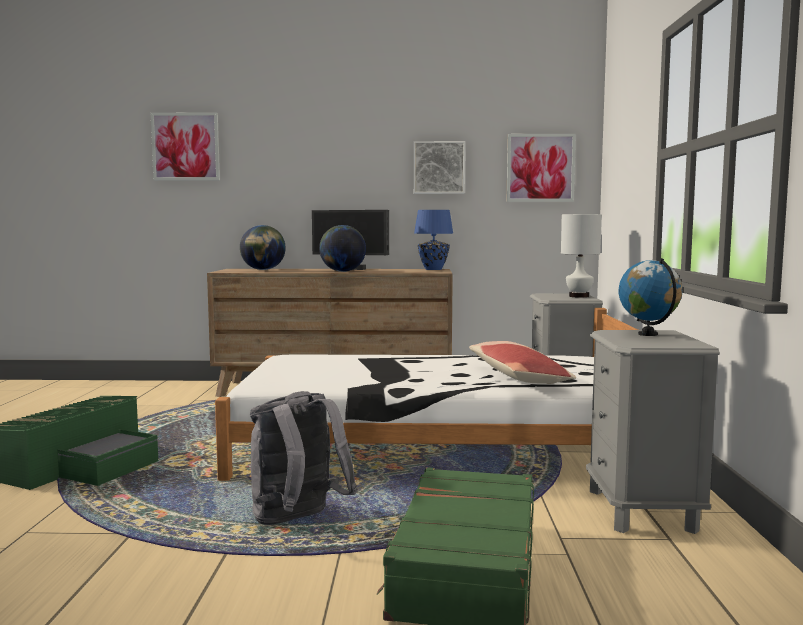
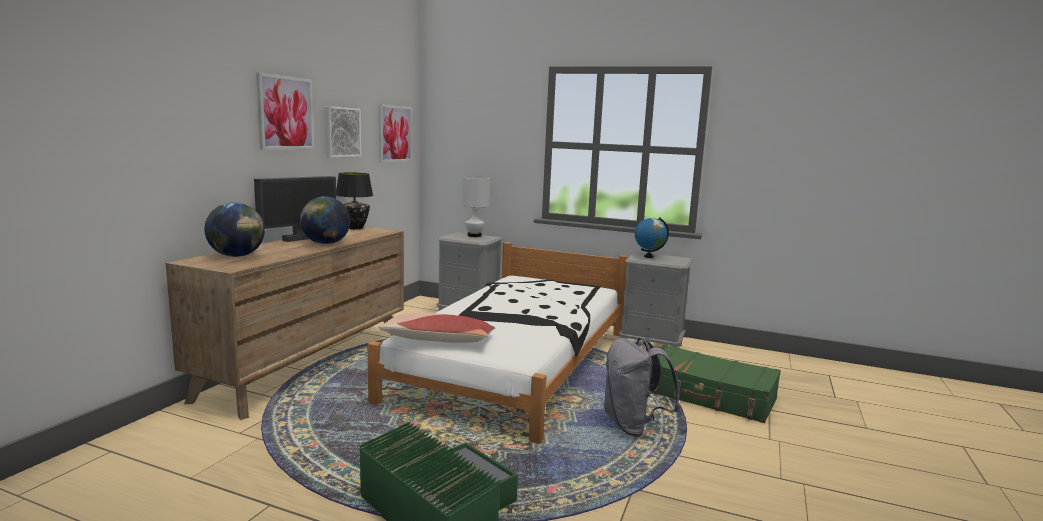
camera: 70 degrees left, 5 degrees up
(186, 146) = (93, 93): picture -> picture (285, 113)
(433, 269) = (355, 228): blue table lamp -> black table lamp
(517, 376) = (564, 297): pillow -> pillow (437, 340)

